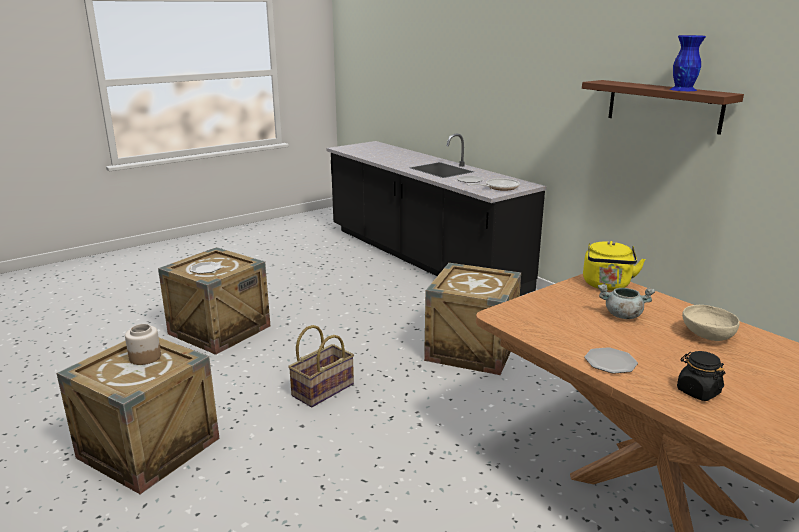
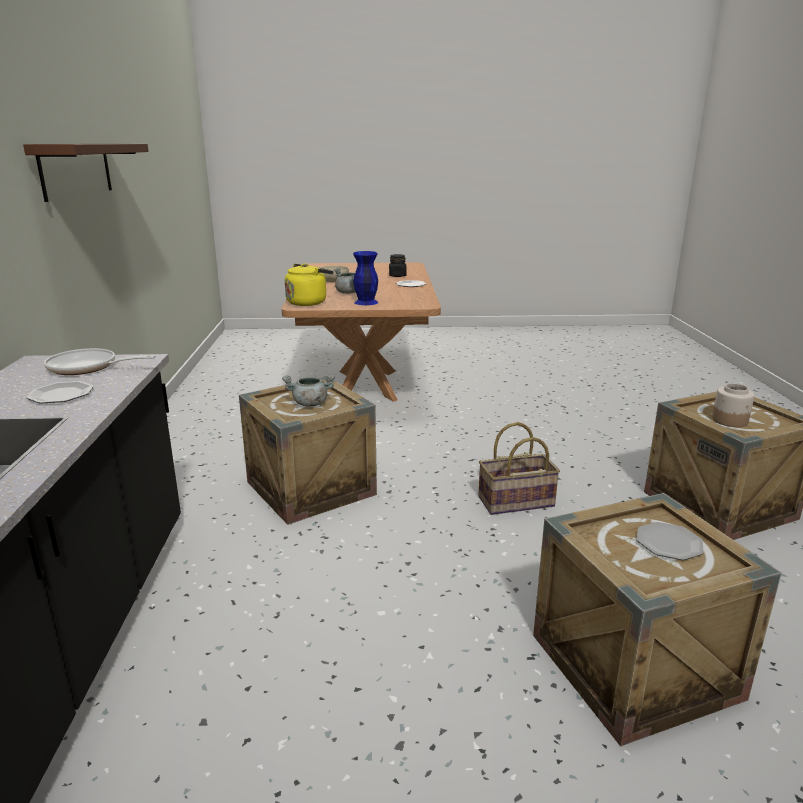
camera: 145 degrees left, 0 degrees up
(469, 282) = (310, 404): none -> grey cooking pot
(683, 89) = (107, 143): blue vase -> blue vase (365, 302)

